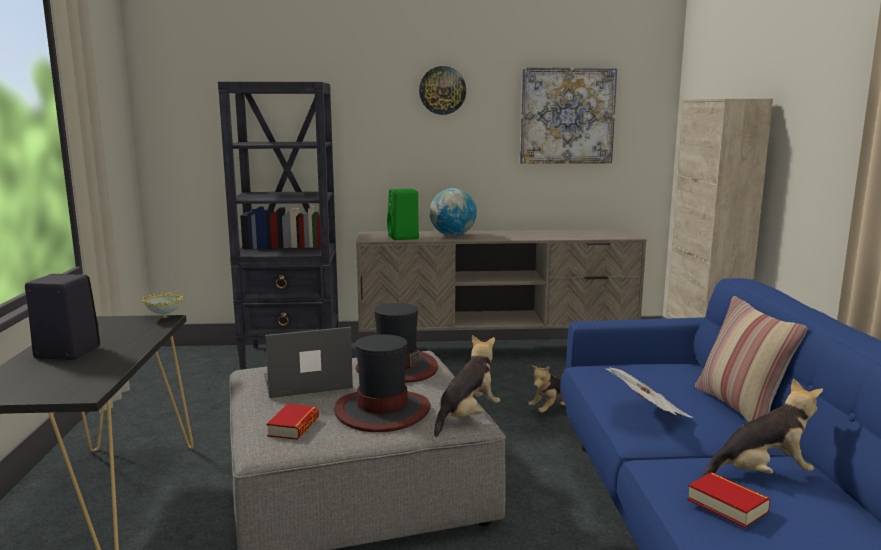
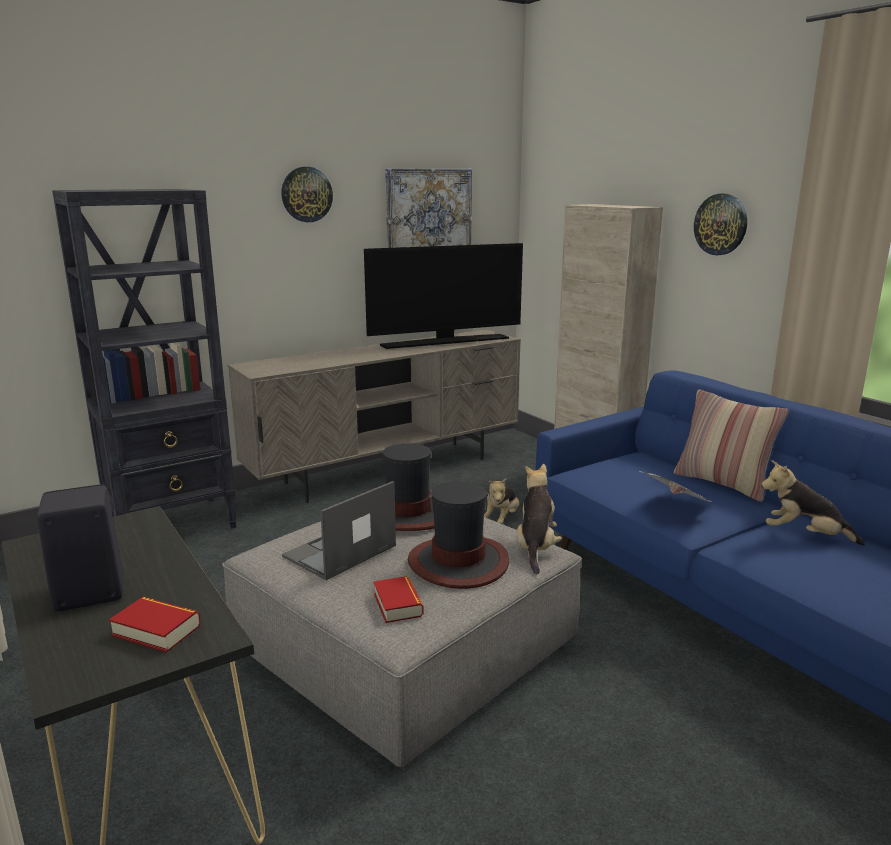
camera: 30 degrees left, 5 degrees up
(165, 318) = (140, 516): bowl -> none
(404, 237) = (294, 366): green speaker -> none
(452, 235) = (340, 356): globe -> none
(565, 234) = (445, 342): none -> television
(727, 506) = (822, 568): book -> book (156, 630)
(761, 474) = (804, 536): plush toy -> plush toy turned 120 degrees counterclockwise
(819, 115) = (721, 224): none -> wall clock

